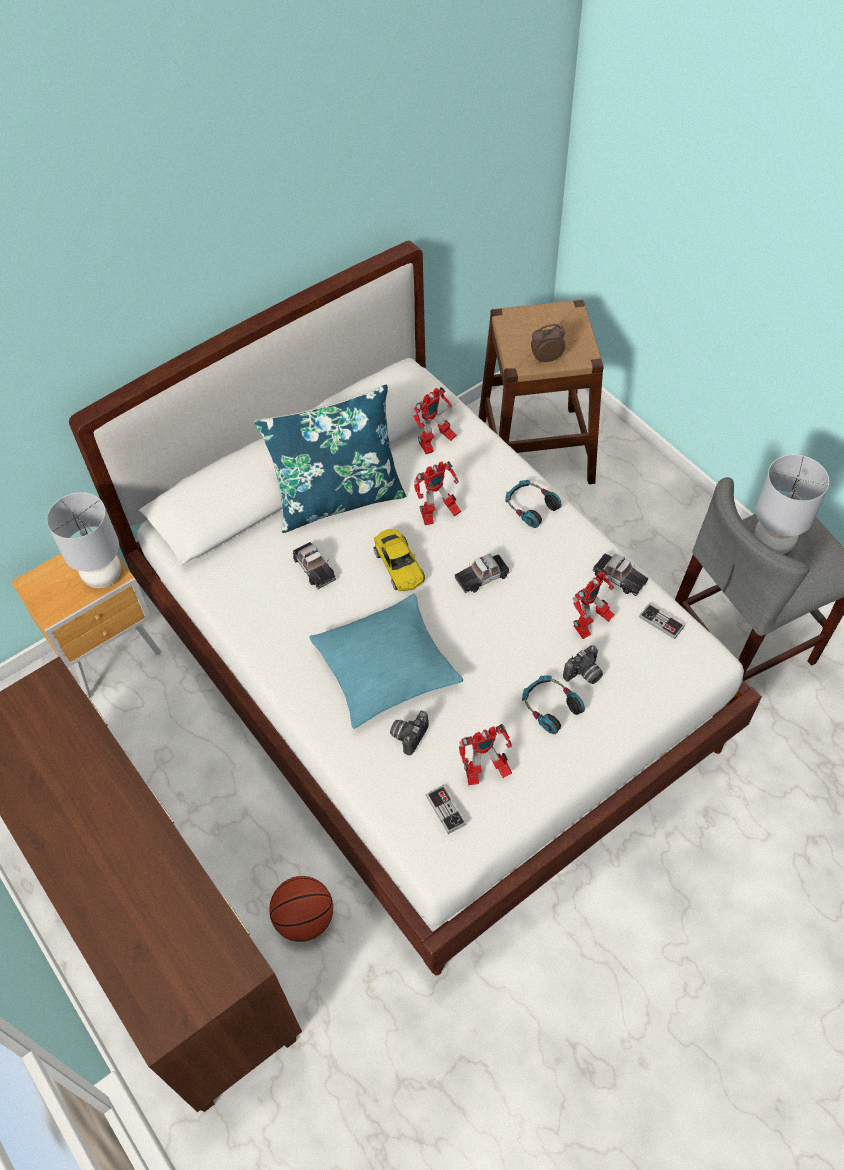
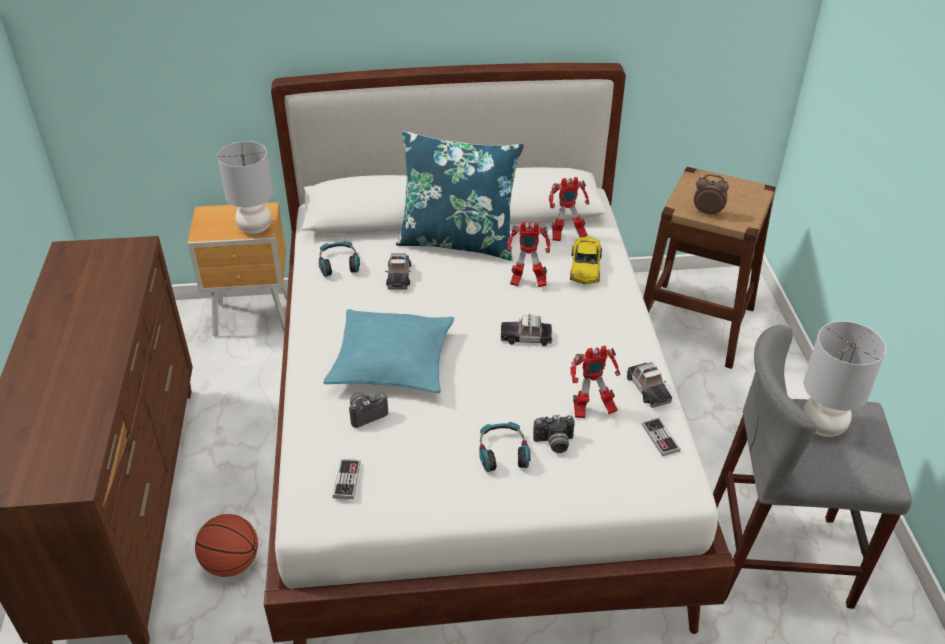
camera: 30 degrees right, 15 degrees down
(399, 565) = (465, 301): yellow toy car -> yellow toy car (585, 267)
(485, 773) = (403, 471): toy robot -> none
(530, 507) = (611, 308): headphones -> headphones (339, 264)

